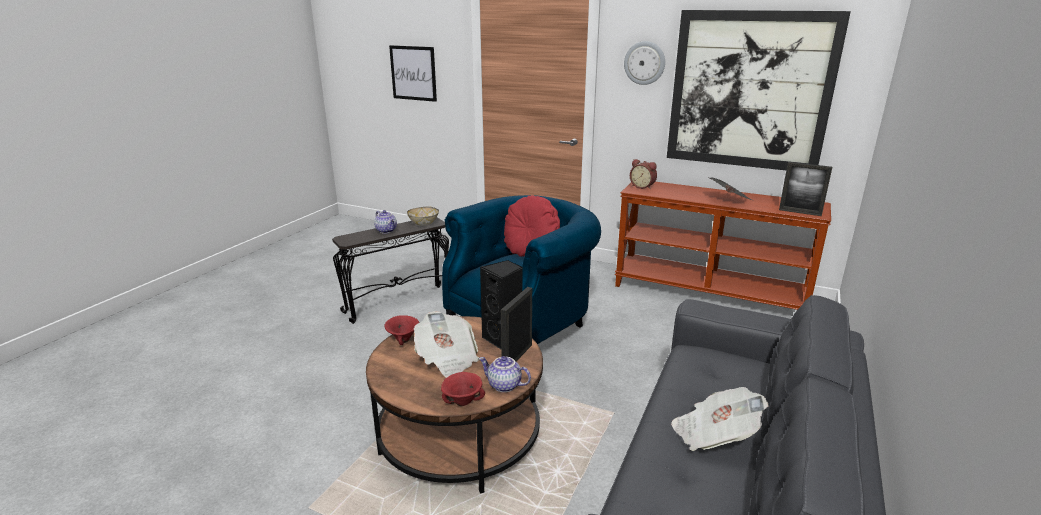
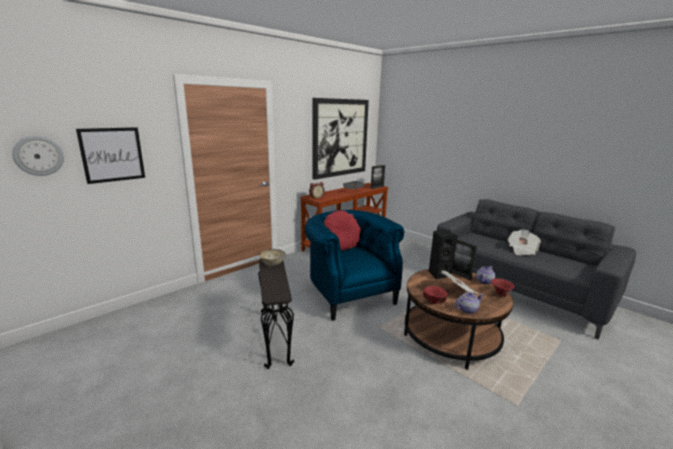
camera: 70 degrees left, 5 degrees down
(387, 230) = (272, 278): teapot -> teapot (467, 309)
(644, 63) = (298, 128): wall clock -> wall clock (39, 156)

